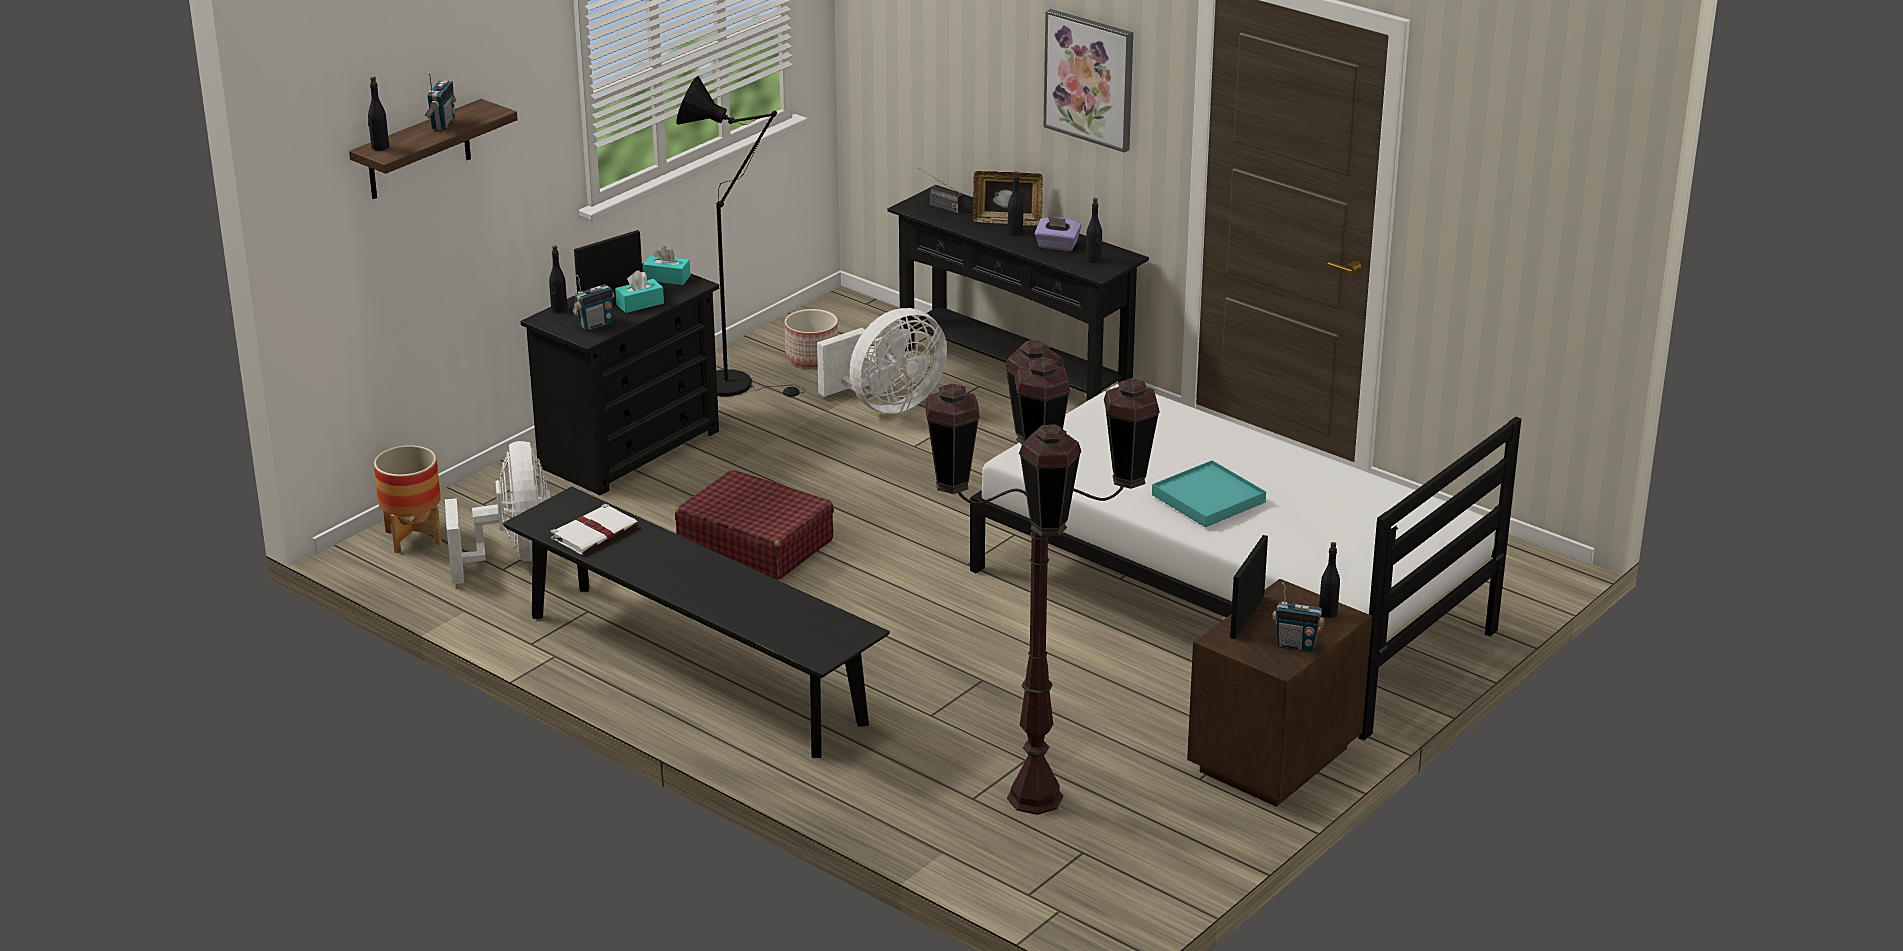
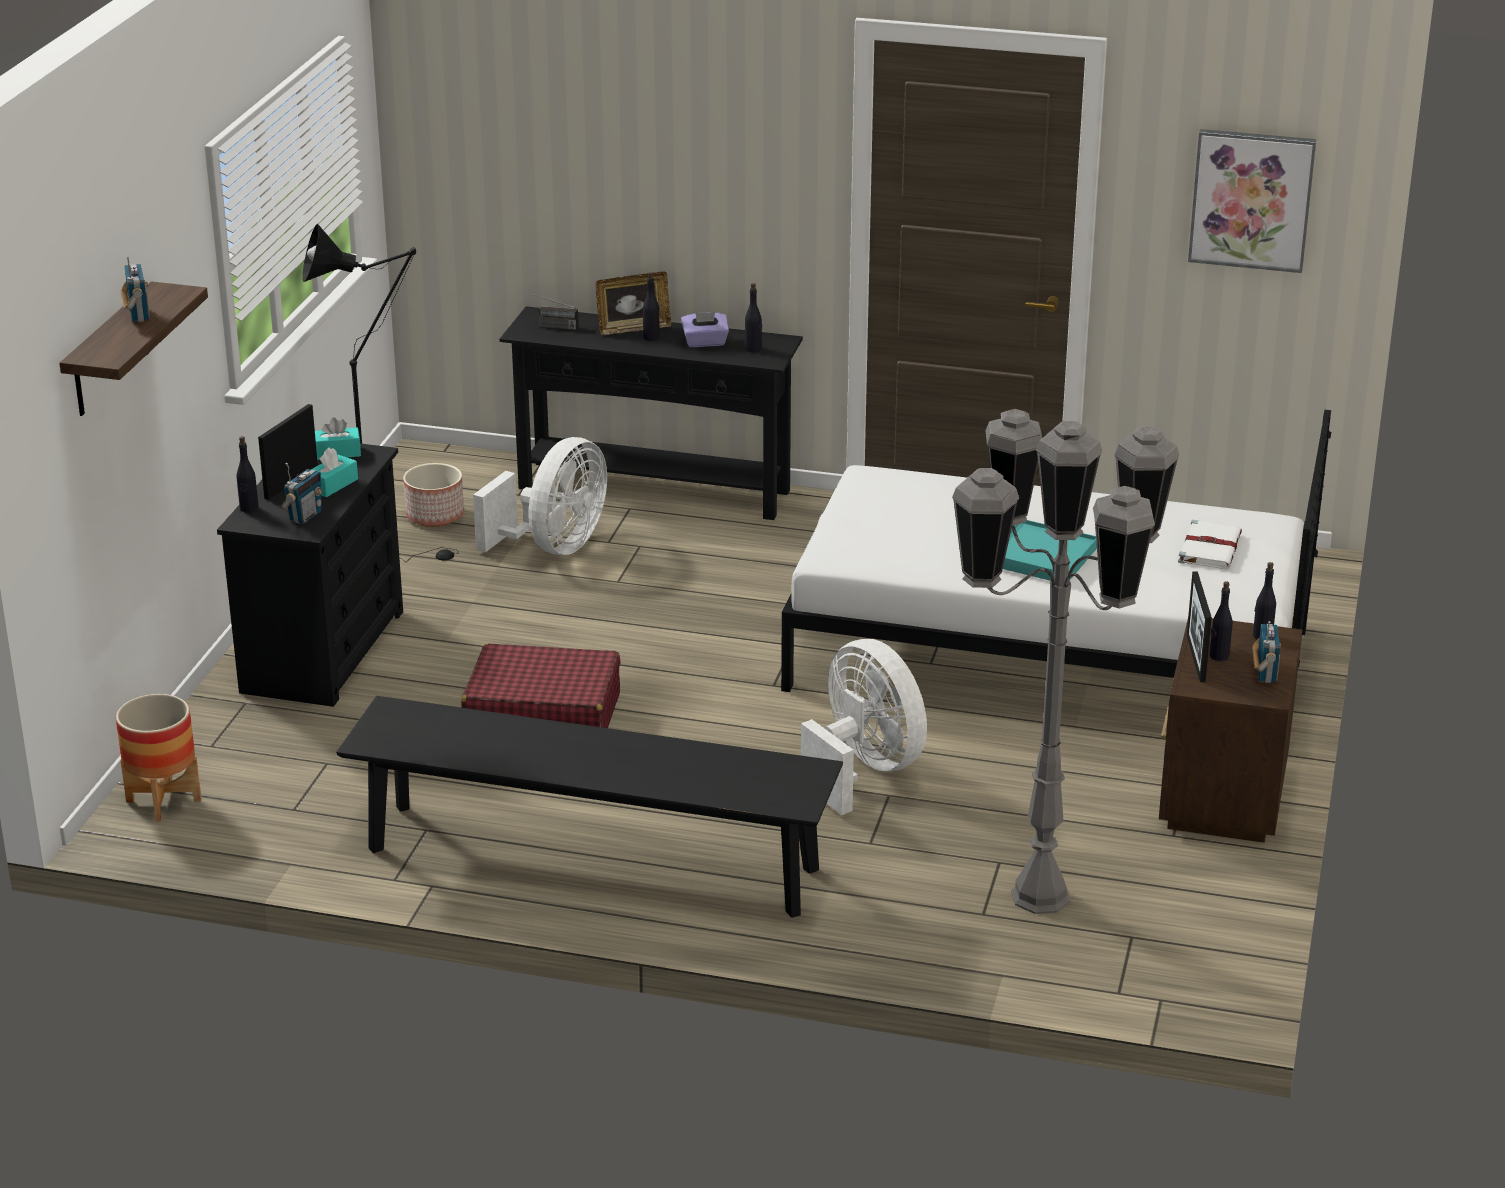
camera: 25 degrees left, 0 degrees up
(380, 147) = (92, 352): black bottle -> black bottle (1218, 656)
(513, 556) = (294, 793): white fan -> white fan (863, 770)
(595, 532) = (448, 737): white book -> white book (1209, 548)
(1036, 797) = (1040, 895): brown floor lamp -> grey floor lamp
(1090, 79) = (720, 160): picture -> picture (1251, 199)
(1296, 646) = (1265, 674): radio -> radio turned 75 degrees counterclockwise

